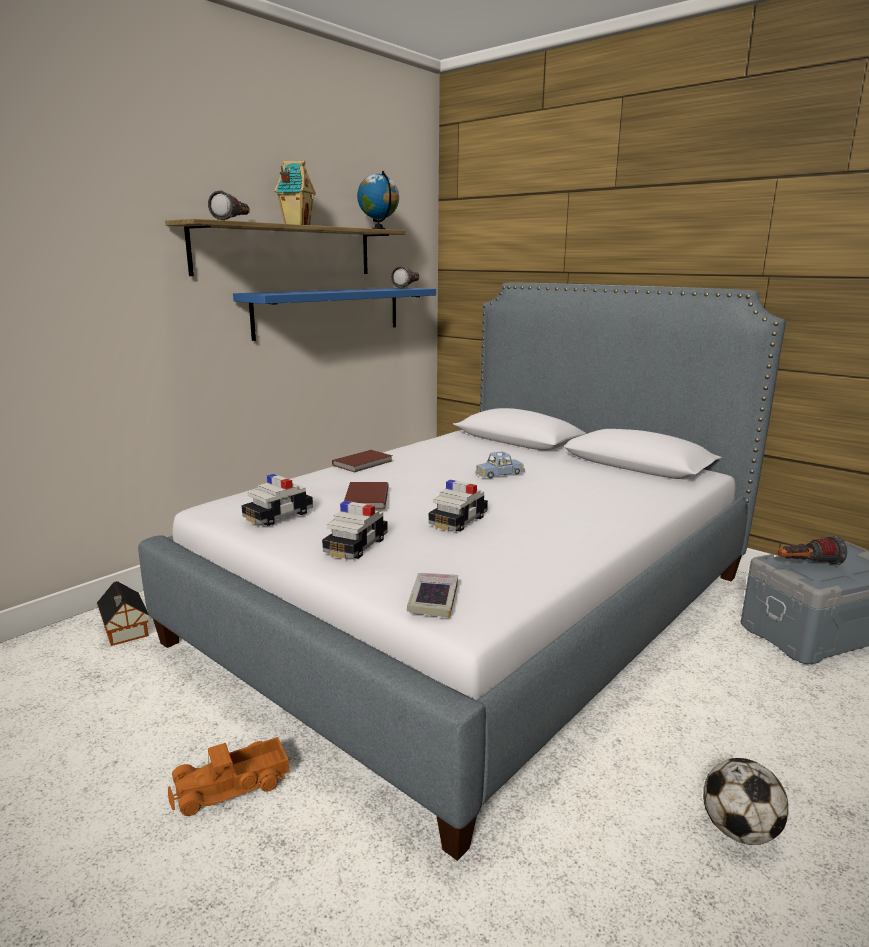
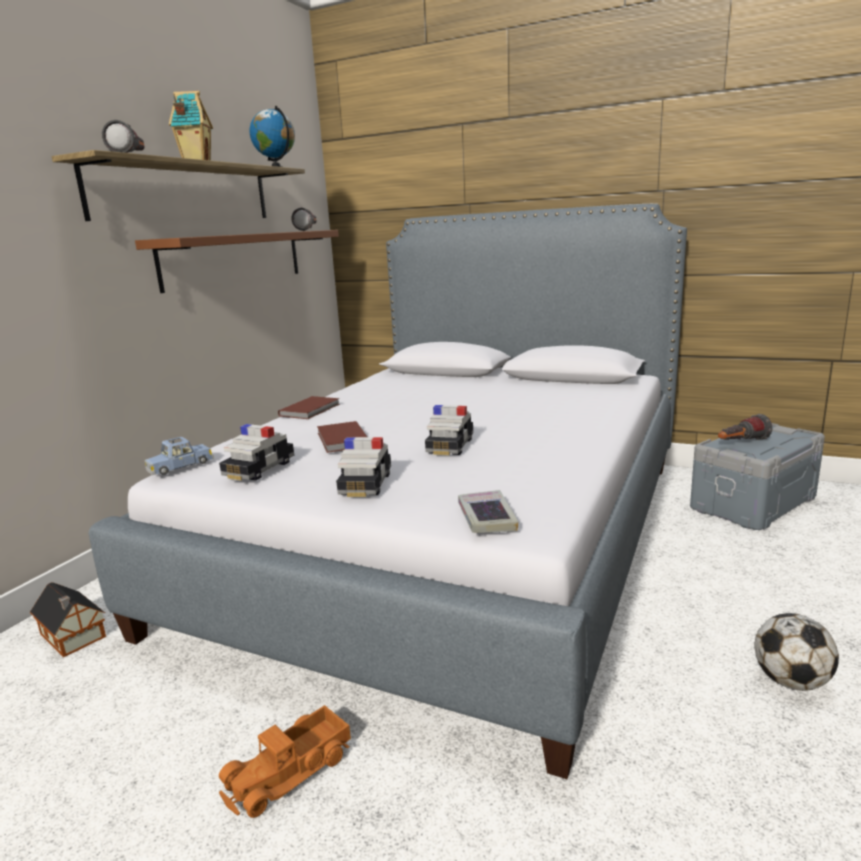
camera: 15 degrees left, 0 degrees up
(329, 311) = (234, 258): blue shelf -> brown shelf
(499, 474) = (455, 401): blue toy car -> blue toy car (180, 466)

